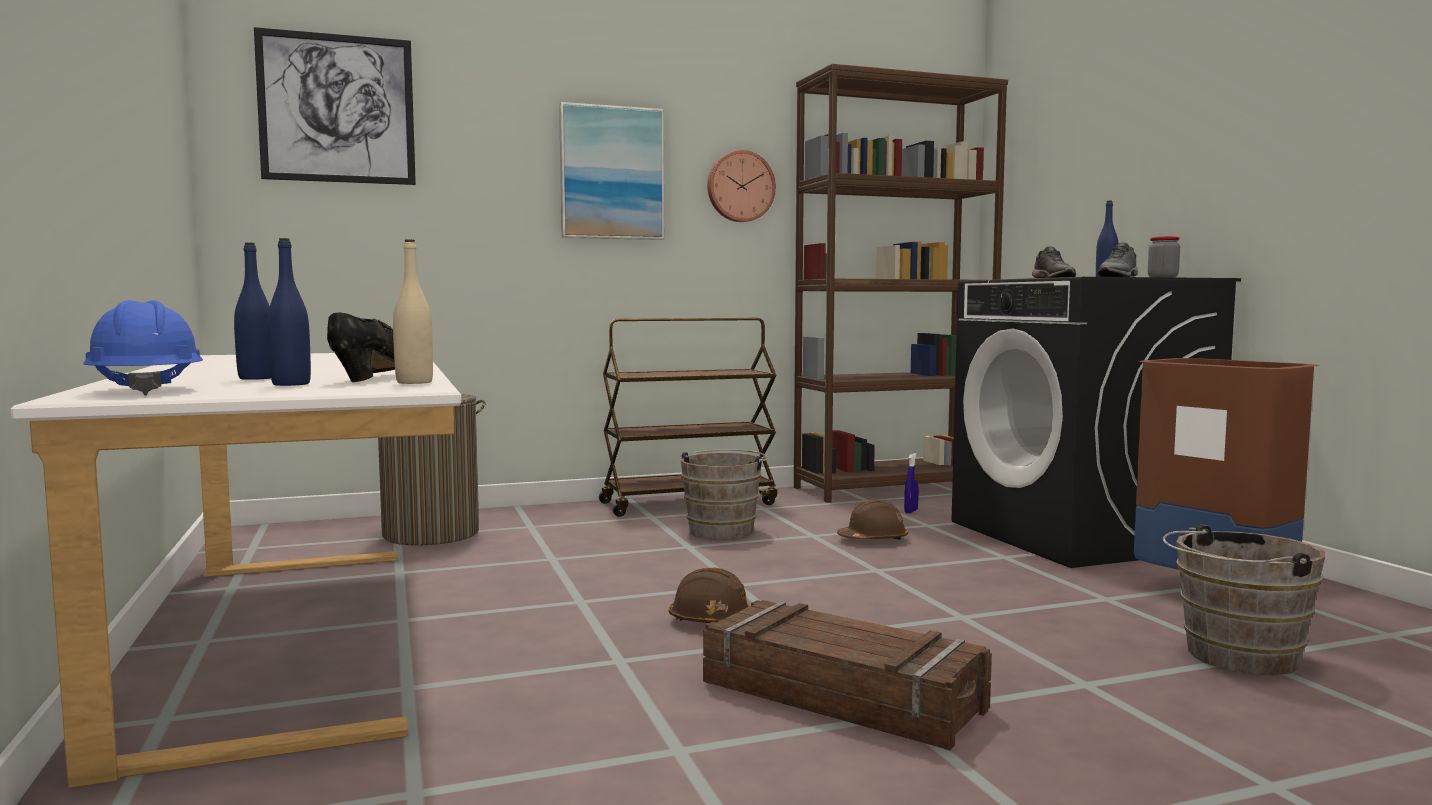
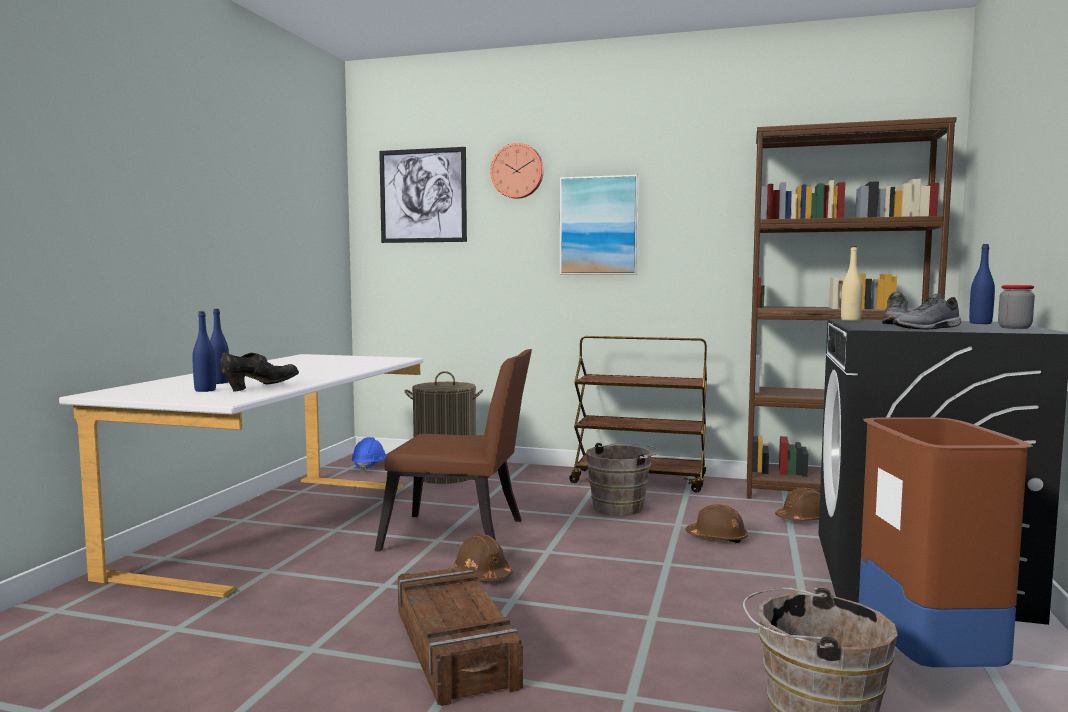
camera: 35 degrees right, 0 degrees up
(146, 390) = (139, 389): blue hard hat -> blue hard hat (369, 466)
(414, 382) = (254, 394): beige bottle -> beige bottle (850, 320)
(605, 592) = (461, 538): none -> brown chair
(740, 186) = (703, 230): wall clock -> wall clock (517, 171)
(911, 511) = (803, 519): blue spray bottle -> brown hard hat

